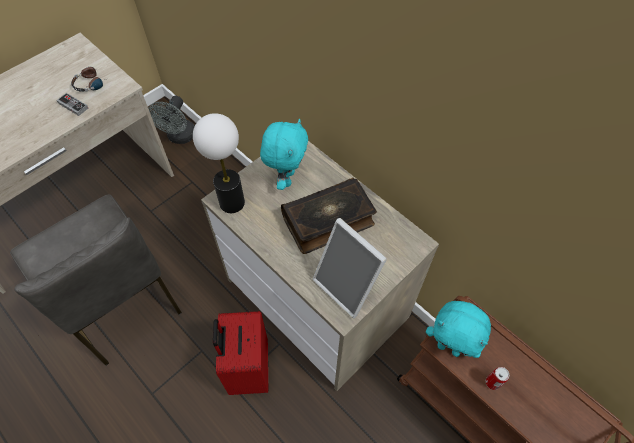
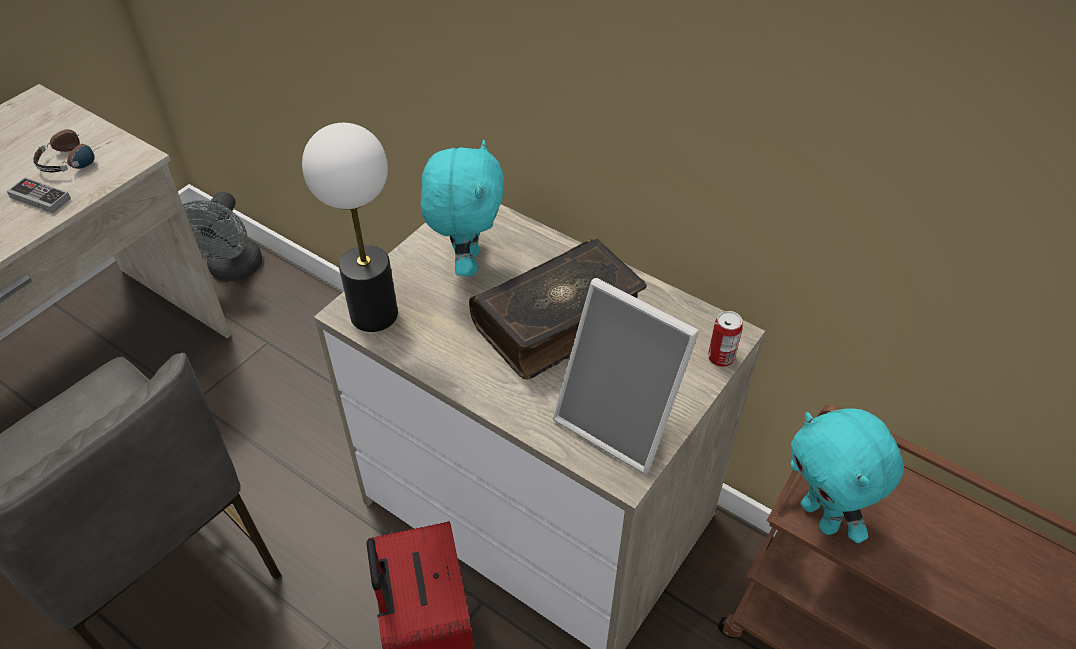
camera: 10 degrees left, 10 degrees down
(449, 347) = (821, 516): turquoise plush toy -> turquoise plush toy turned 45 degrees clockwise
(492, 382) = (915, 564): can -> can (721, 357)

